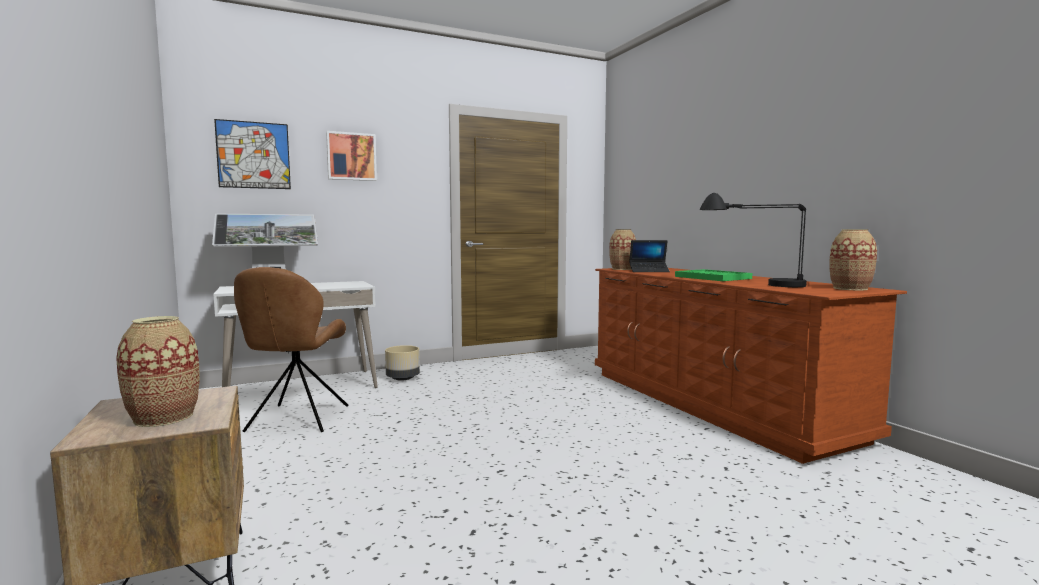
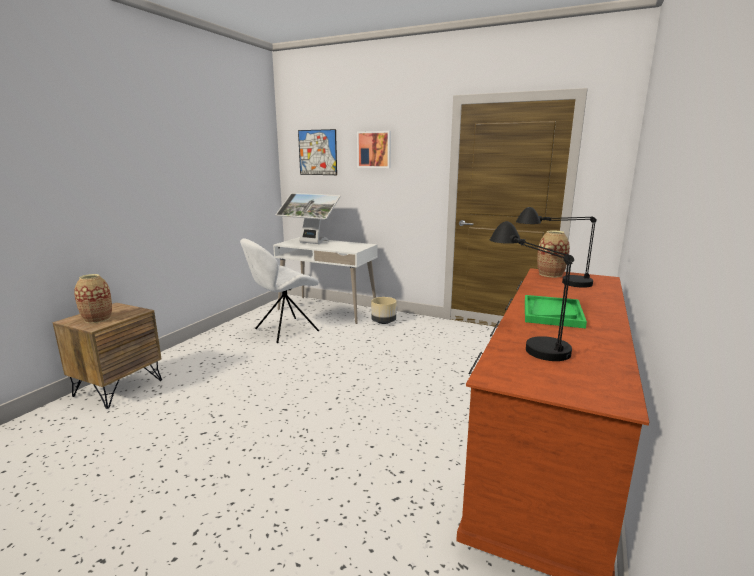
camera: 50 degrees right, 10 degrees up
(297, 420) = (284, 330): brown chair -> white chair
(649, 271) = (554, 284): laptop -> black table lamp
(850, 288) = (587, 385): vase -> none

